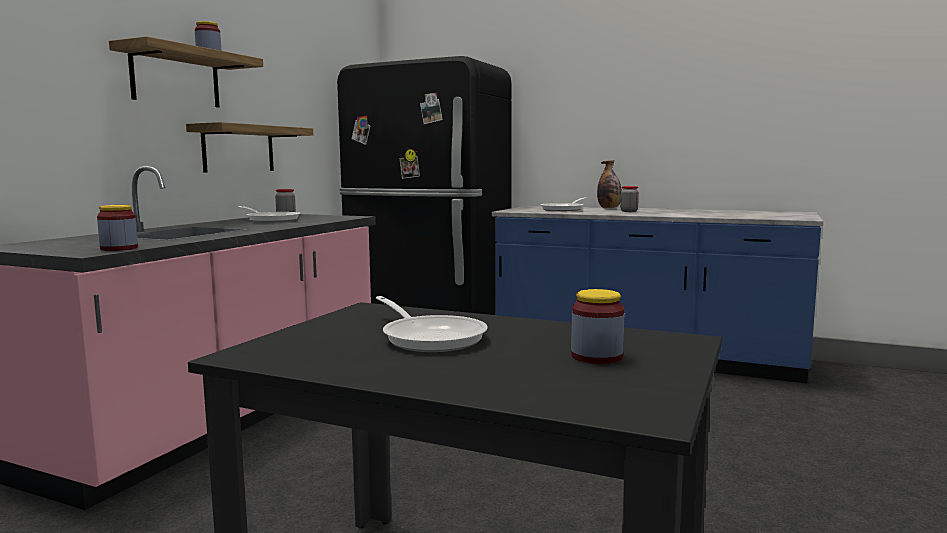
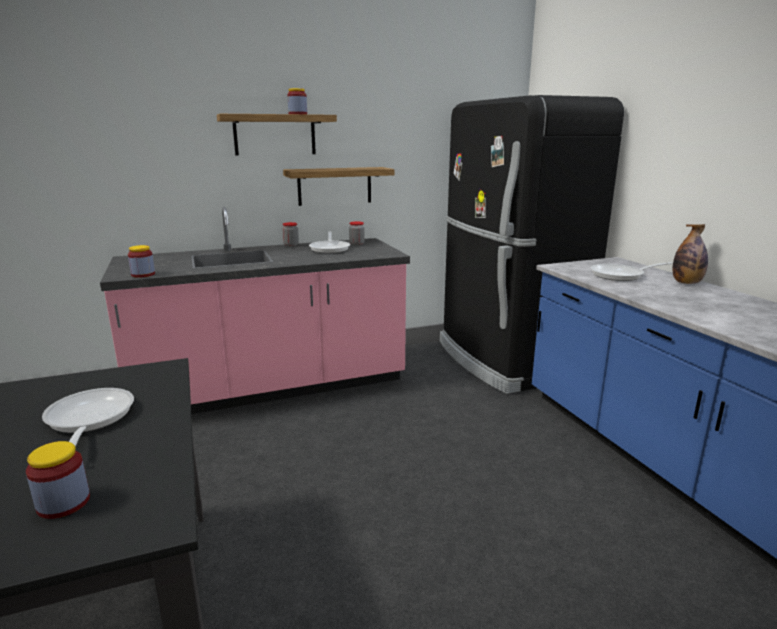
camera: 45 degrees right, 10 degrees up
(430, 337) = (88, 420): frying pan -> frying pan turned 150 degrees clockwise
(629, 211) = (681, 296): jar -> jar (291, 245)

